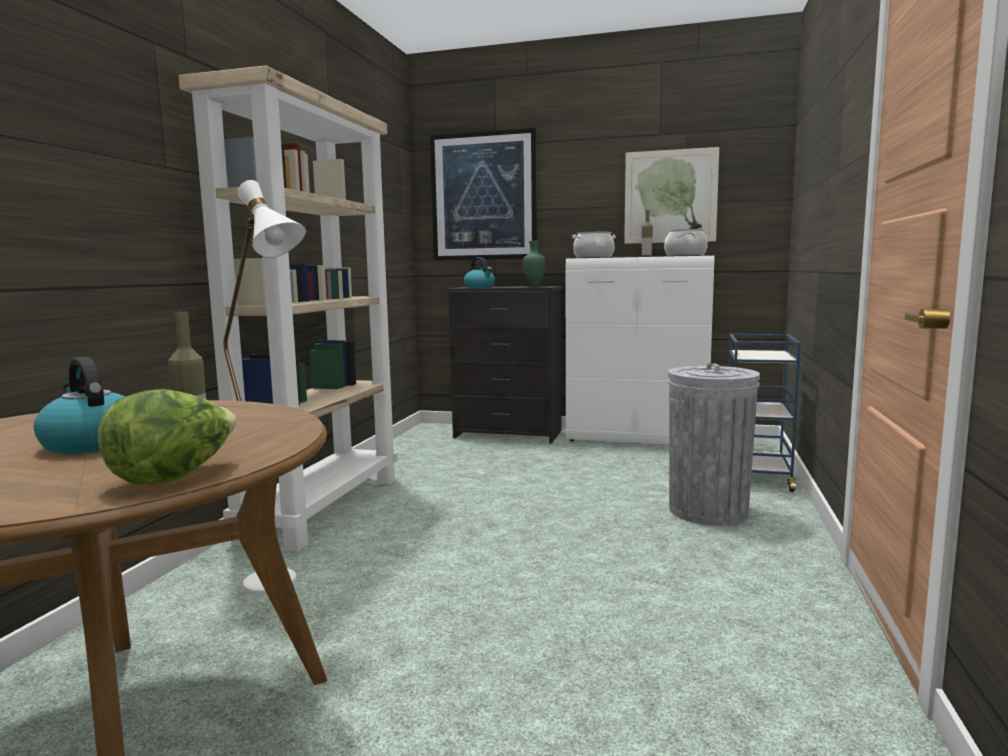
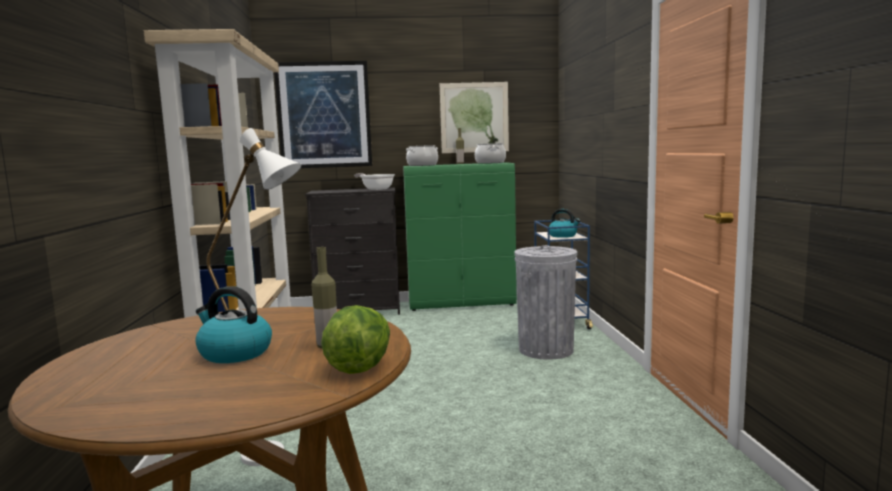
camera: 20 degrees left, 0 degrees up
(480, 287) = (331, 191): kettle -> kettle (563, 235)
(534, 286) = (375, 189): green vase -> frying pan
(637, 439) = (462, 304): white cabinet -> green cabinet

